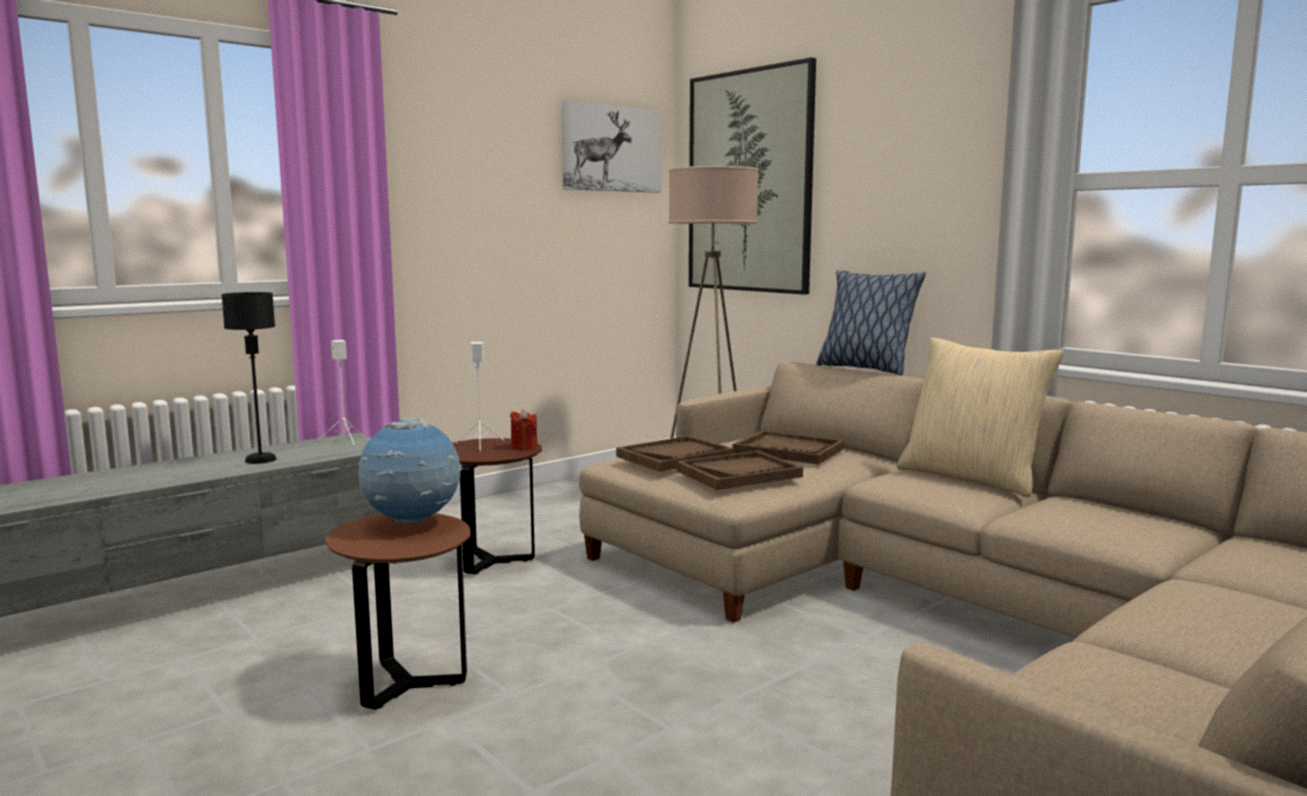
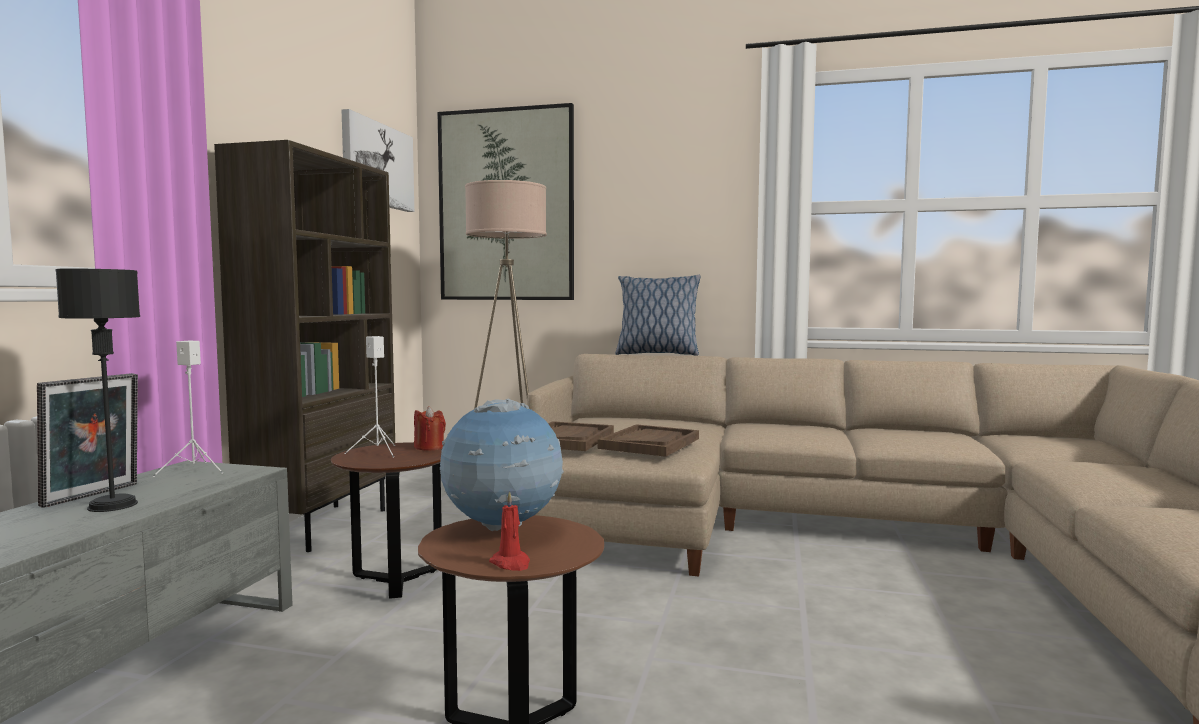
camera: 35 degrees left, 5 degrees down
(265, 451) = (94, 495): none -> picture frame
(362, 547) = (511, 563): none -> red candle
(504, 504) = (322, 526): none -> brown bookcase
(788, 451) = (641, 424): brown tray -> none
(972, 478) = (791, 425): beige pillow -> none

